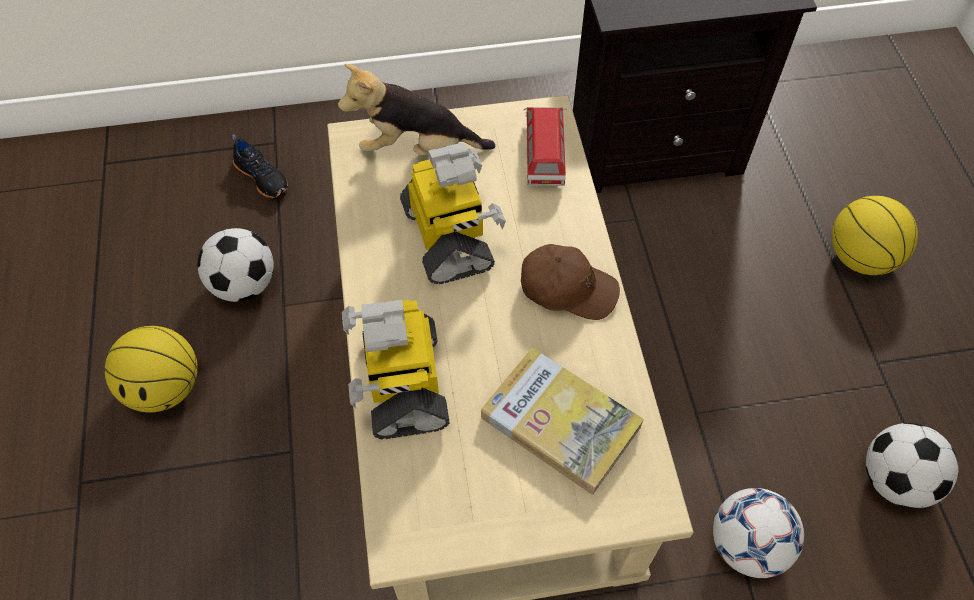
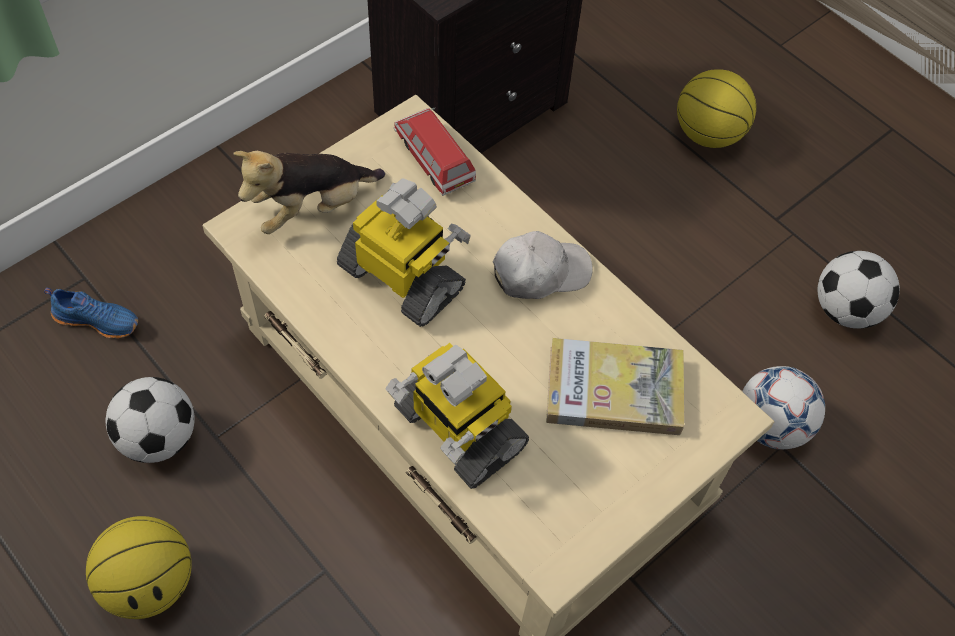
camera: 35 degrees left, 0 degrees up
(263, 177) = (98, 319): black shoe -> blue shoe
(567, 288) = (540, 272): brown cap -> white cap

